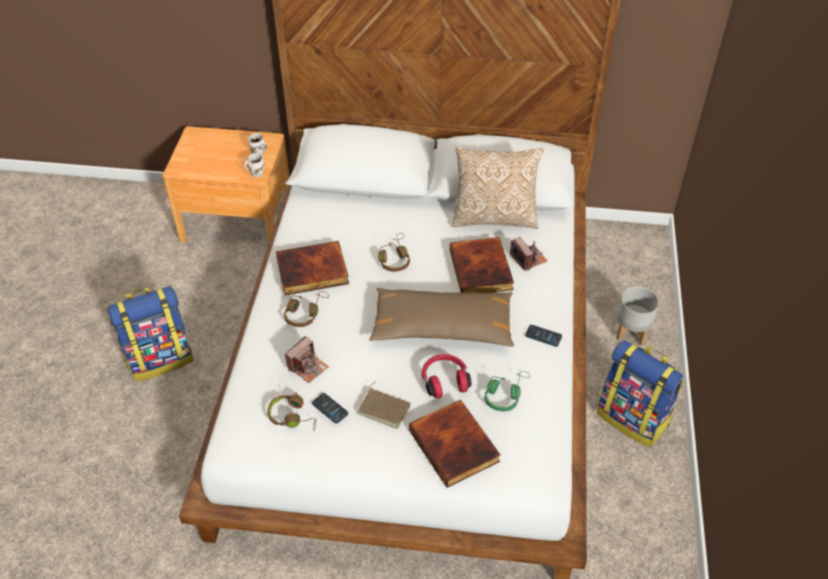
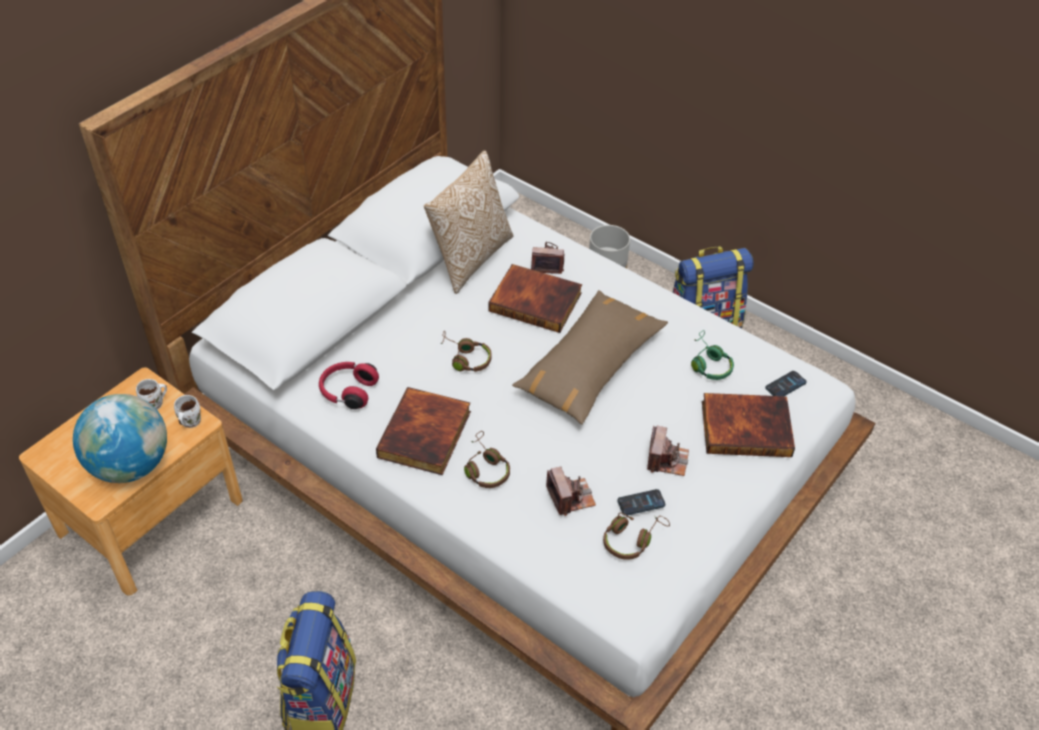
camera: 60 degrees left, 0 degrees up
(208, 168) = (131, 465): none -> globe
(385, 408) = (666, 460): brown book -> camera
(444, 381) = (661, 398): red headphones -> red headphones (347, 391)
(543, 336) = (654, 303): phone -> phone (785, 385)

